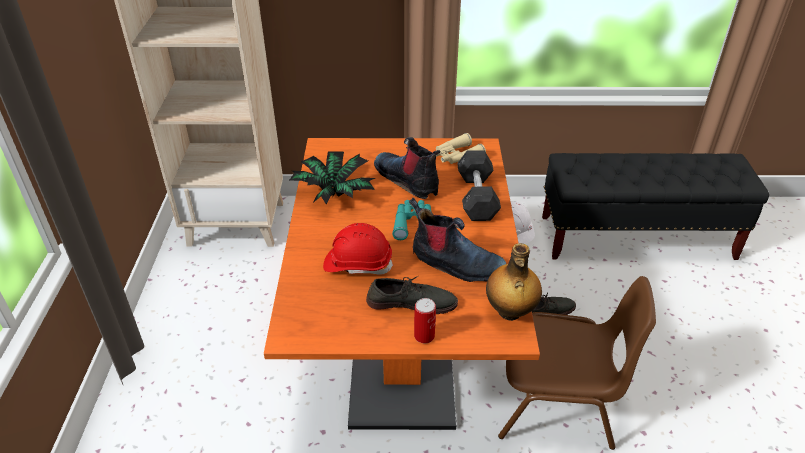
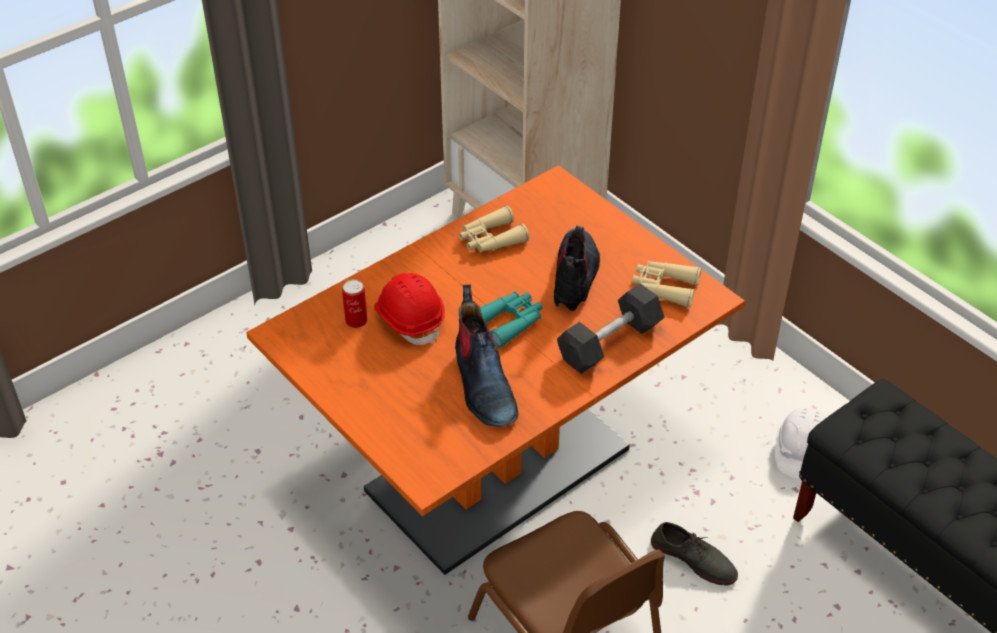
camera: 50 degrees right, 5 degrees up
(333, 193) = (491, 239): potted plant -> beige binoculars
(411, 302) = (398, 385): grey shoe -> none
(424, 336) = (364, 417): can -> can (356, 320)
(509, 312) = (456, 459): bottle -> none

